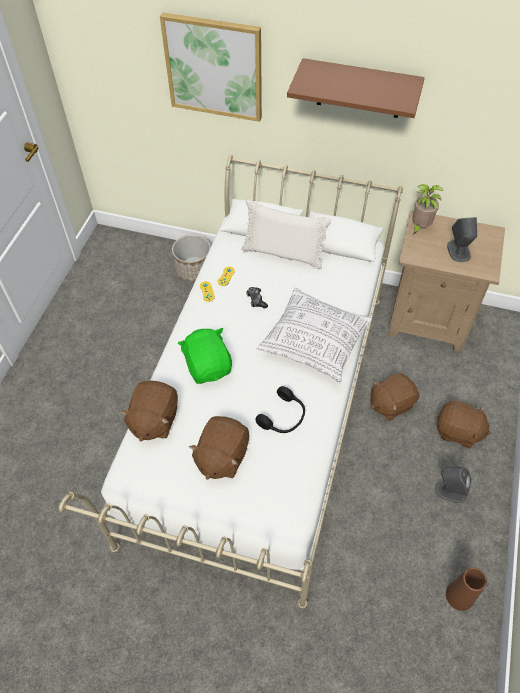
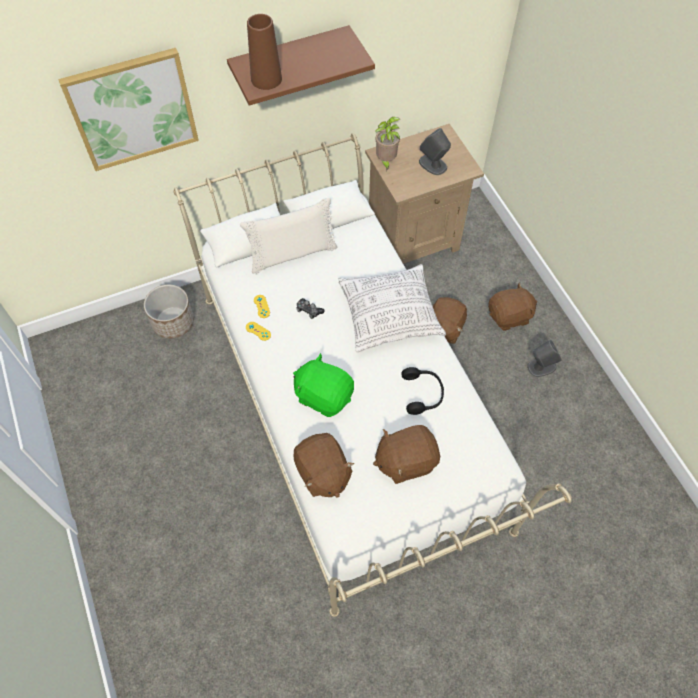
camera: 40 degrees left, 5 degrees up
(221, 456) = (405, 461): brown plush toy -> brown plush toy turned 90 degrees clockwise
(459, 596) = (609, 439): brown vase -> brown vase (266, 79)

